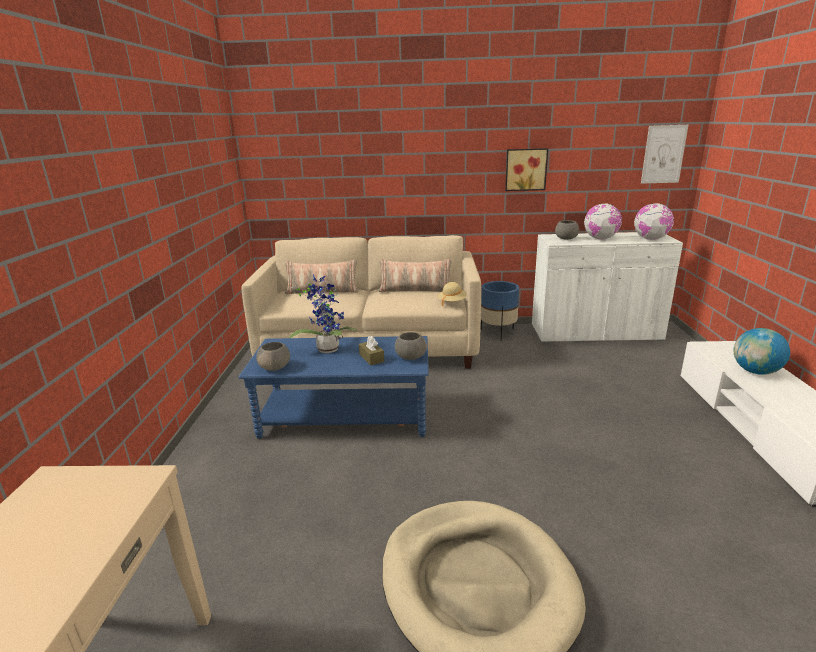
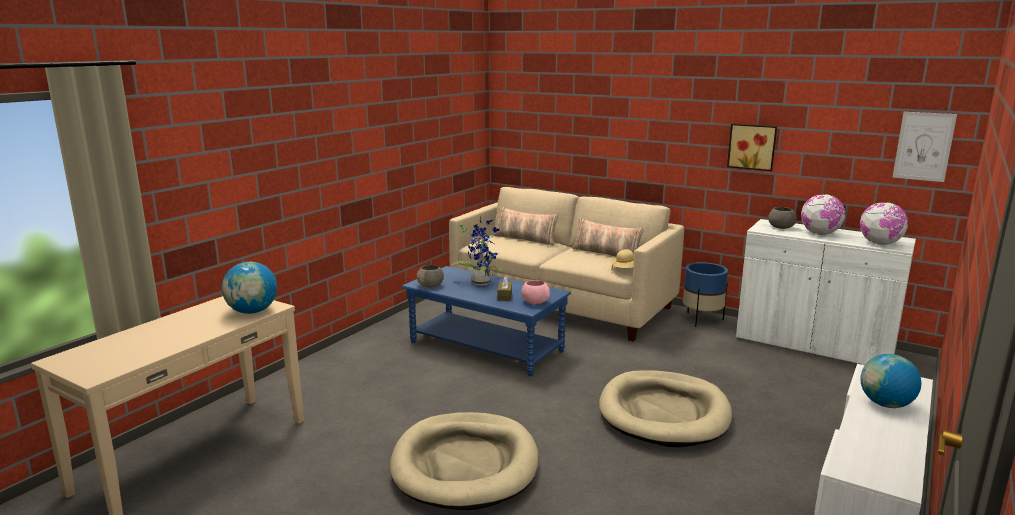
camera: 30 degrees right, 5 degrees down
(111, 503) = (252, 311): none -> globe
(410, 357) = (535, 302): grey bowl -> pink bowl
(575, 434) = (664, 413): none -> beige dog bed

